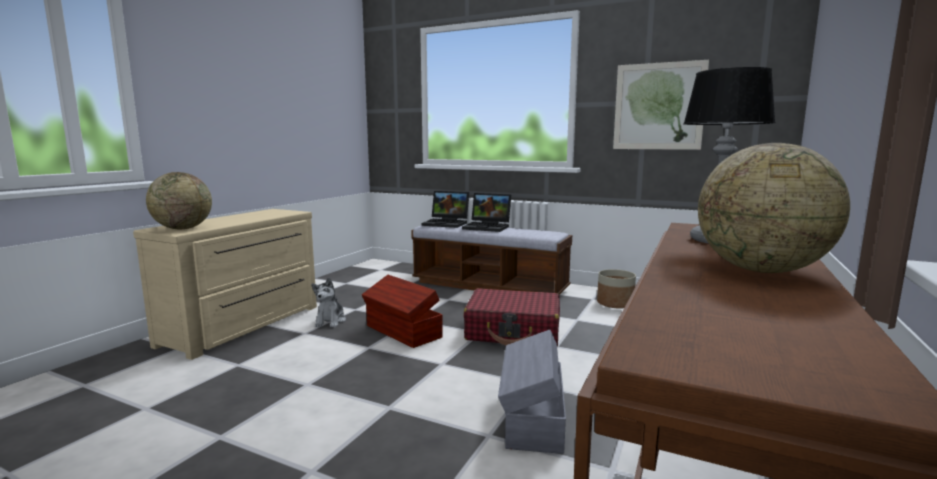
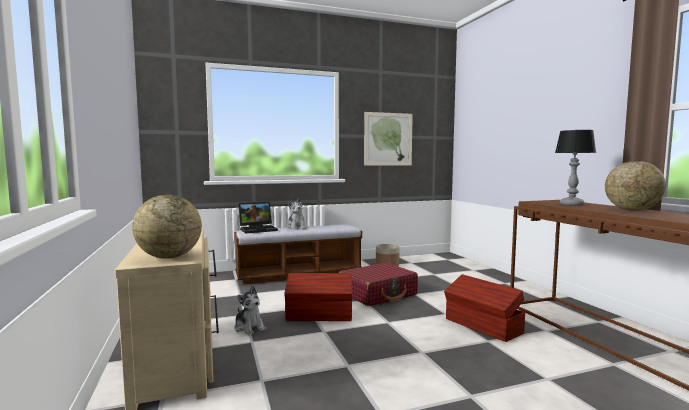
camera: 45 degrees left, 5 degrees down
(488, 227) = (296, 227): laptop -> plush toy
(532, 417) = (483, 326): grey storage box -> brown storage box

